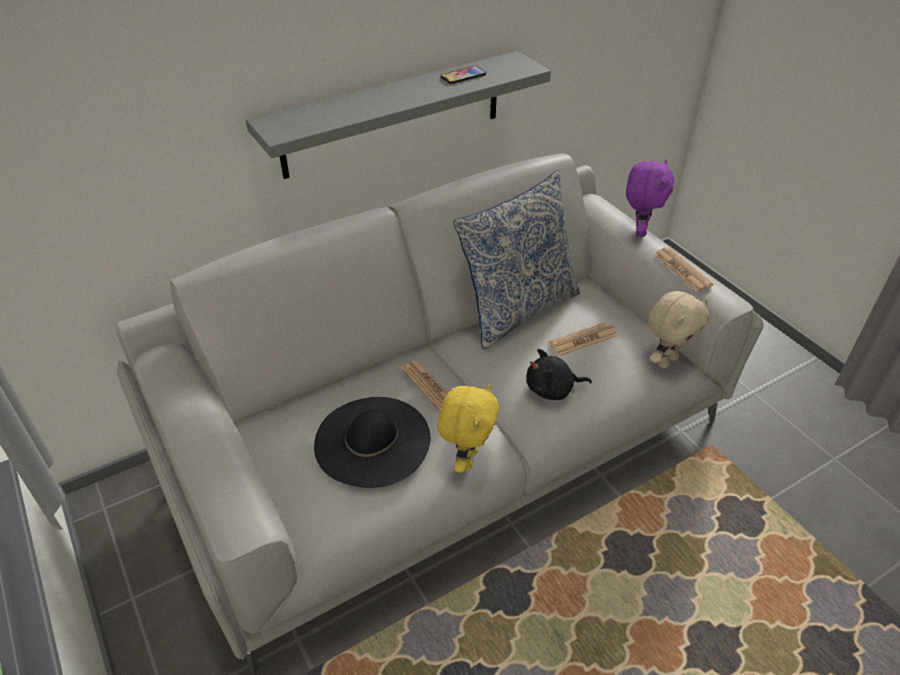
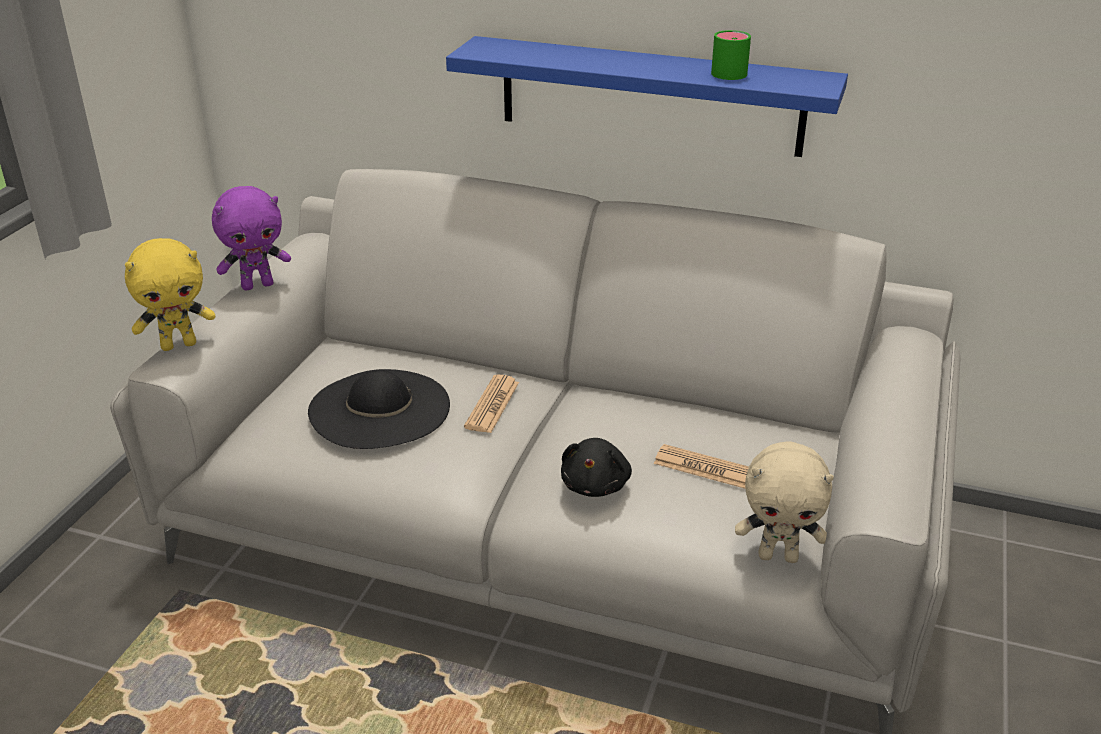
camera: 50 degrees right, 10 degrees down
(393, 115) = (650, 96): grey shelf -> blue shelf
(463, 76) = (730, 71): phone -> green mug
(466, 459) = (430, 479): yellow plush toy -> yellow plush toy (179, 345)
(517, 309) = (691, 405): pillow -> none
(552, 389) = (596, 485): black plush toy -> black plush toy turned 120 degrees counterclockwise
(639, 231) = (912, 390): purple plush toy -> purple plush toy (258, 285)
(682, 270) = (889, 452): newspaper -> none

